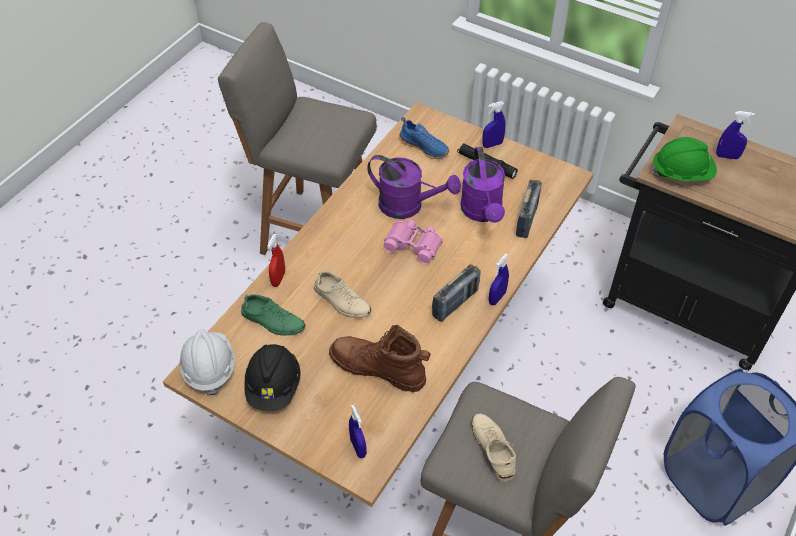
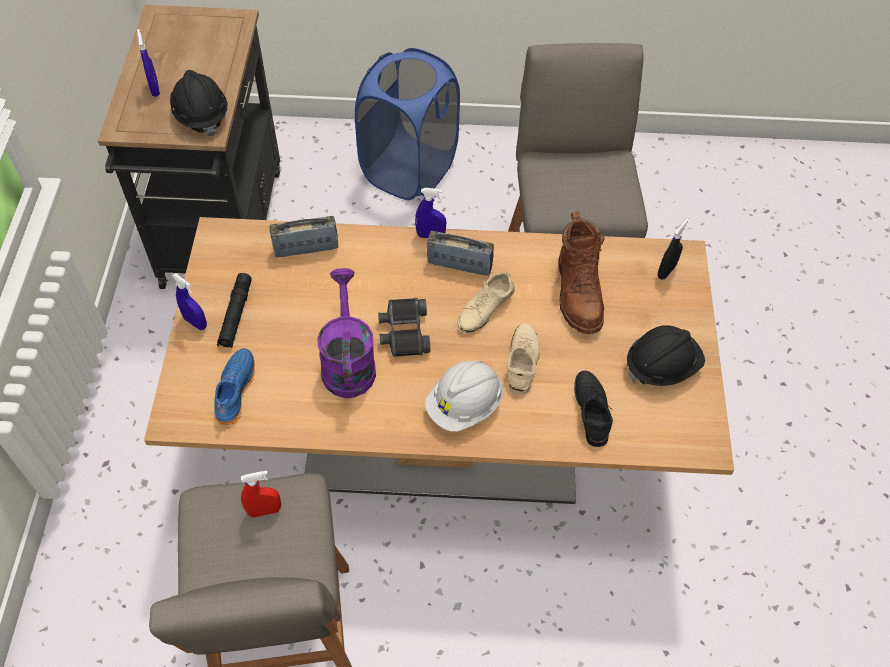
camera: 120 degrees left, 5 degrees up
(209, 368) = (688, 435): white hard hat -> white hard hat (464, 406)
(273, 321) = (591, 410): green shoe -> black shoe
(278, 279) = (535, 436): red spray bottle -> red spray bottle (264, 511)
(358, 447) = (666, 271): blue spray bottle -> black spray bottle
(413, 244) = (404, 332): pink binoculars -> black binoculars
(483, 212) = (318, 289): purple watering can -> none
(493, 448) = (591, 185): beige shoe -> beige shoe (485, 308)
(681, 173) = (201, 115): green hard hat -> black hard hat

